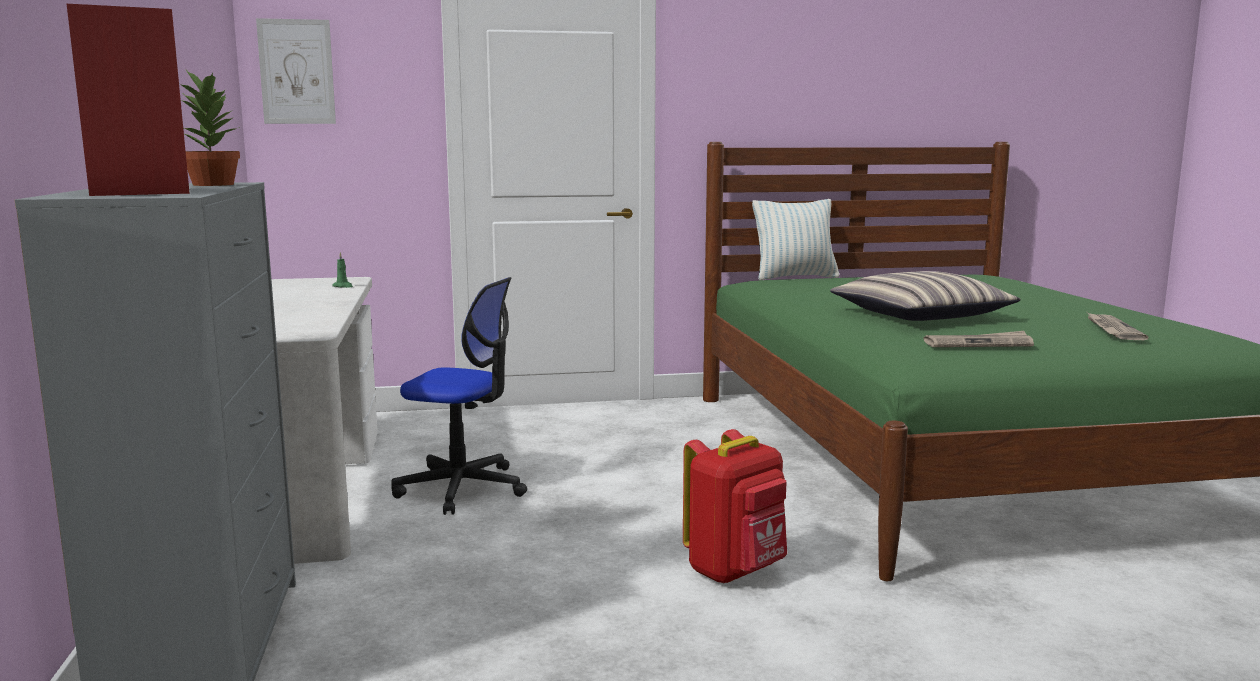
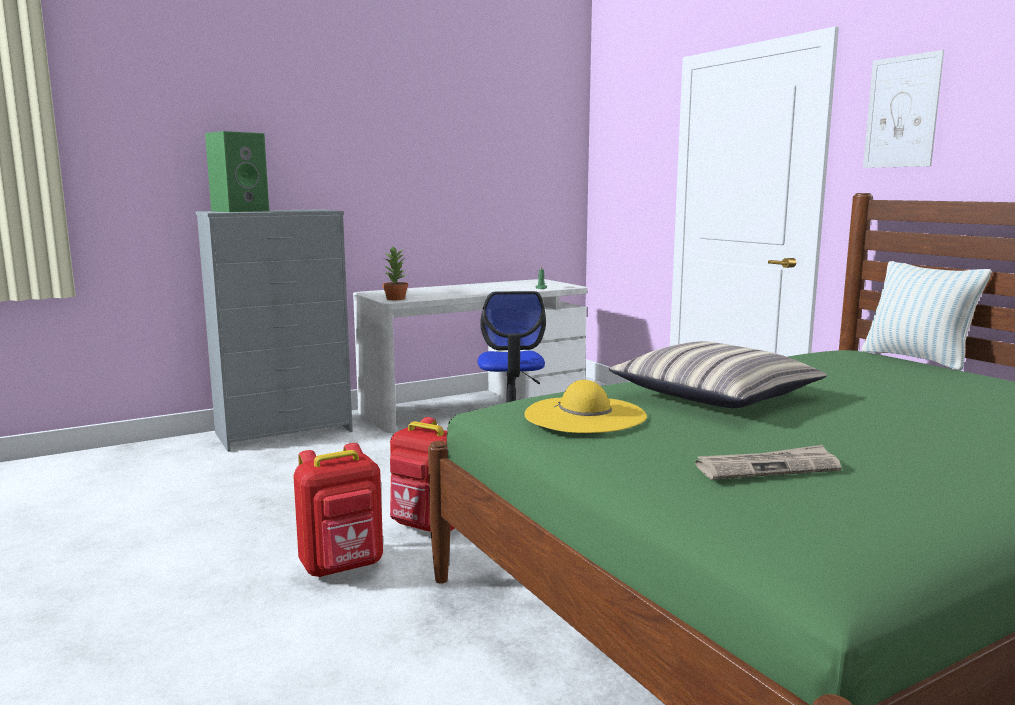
camera: 70 degrees right, 0 degrees up
(138, 192) = (241, 211): red speaker -> green speaker
(213, 184) = (306, 210): potted plant -> potted plant (396, 299)
(296, 72) = (609, 141): picture -> picture (902, 112)
(829, 632) = (343, 567): none -> red backpack
(978, 343) = (585, 415): newspaper -> yellow hat

